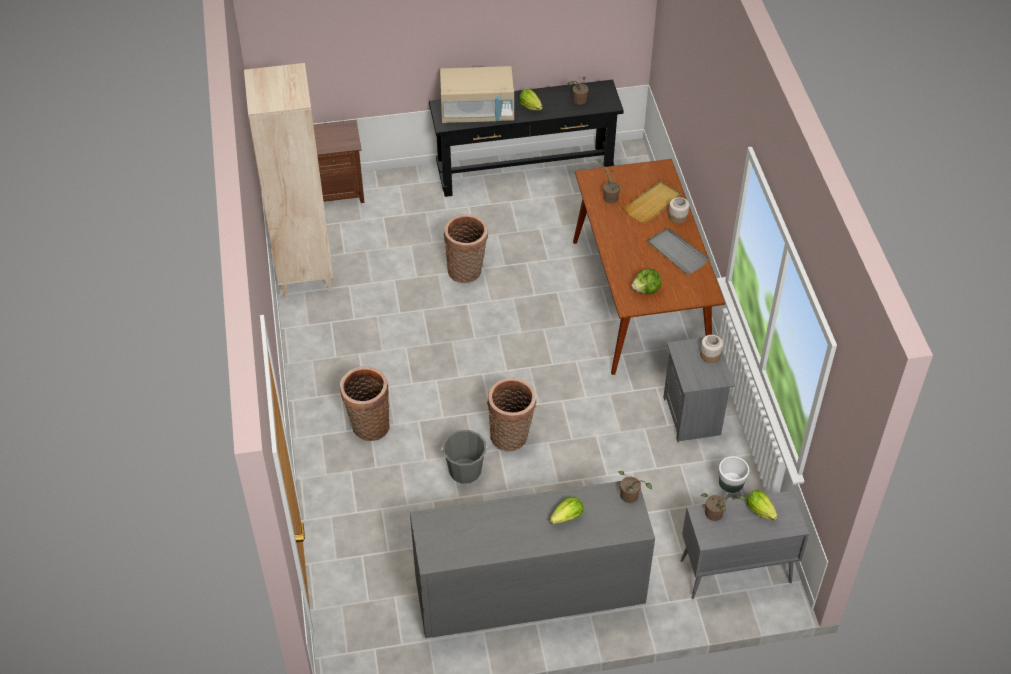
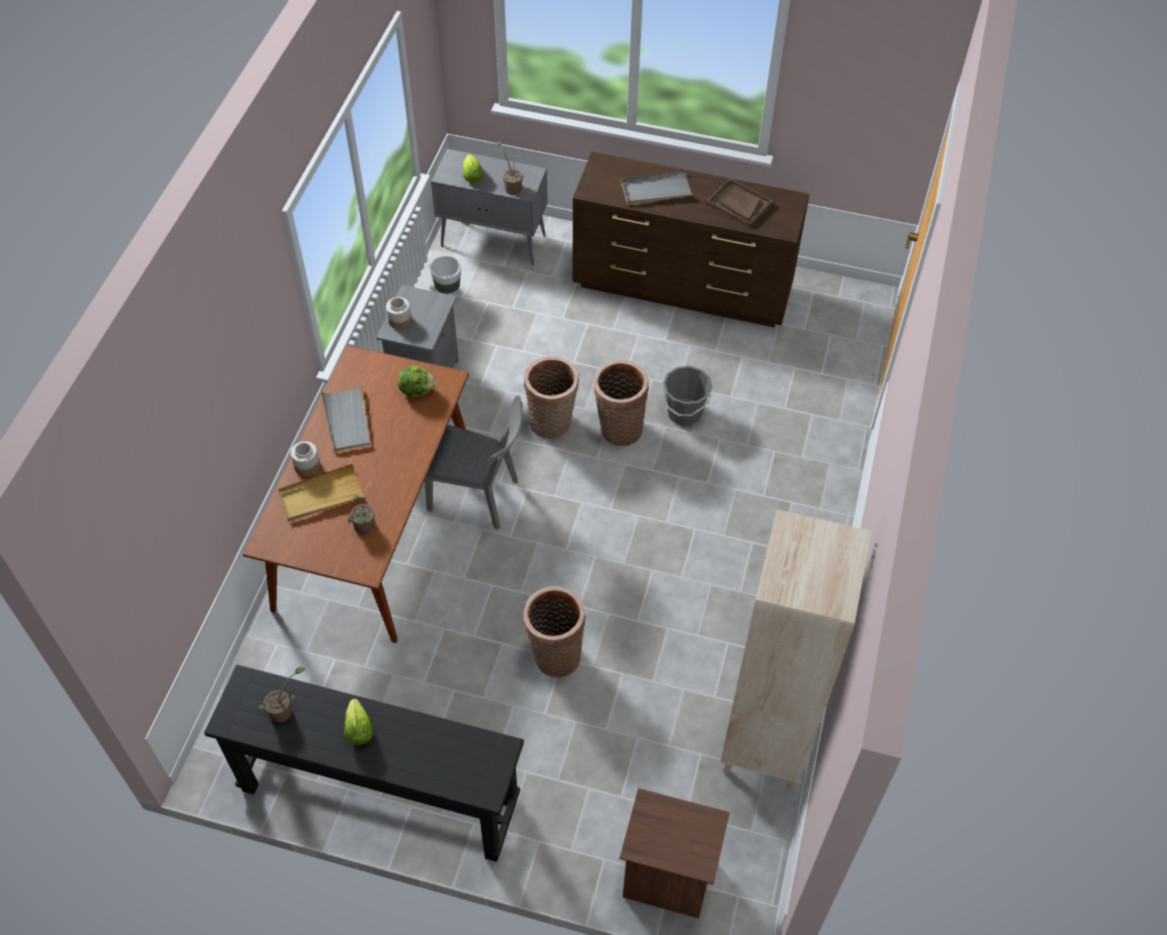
camera: 155 degrees left, 5 degrees up
(368, 426) = (764, 498): basket -> basket (552, 424)
(477, 112) = (441, 752): beige microwave -> none
(482, 532) = (739, 204): none -> brown tray
(528, 595) = (683, 287): grey dresser -> brown dresser
(567, 517) = (656, 190): lettuce -> grey tray
(583, 345) = (480, 497): none -> grey chair
(630, 497) = (590, 185): potted plant -> none

